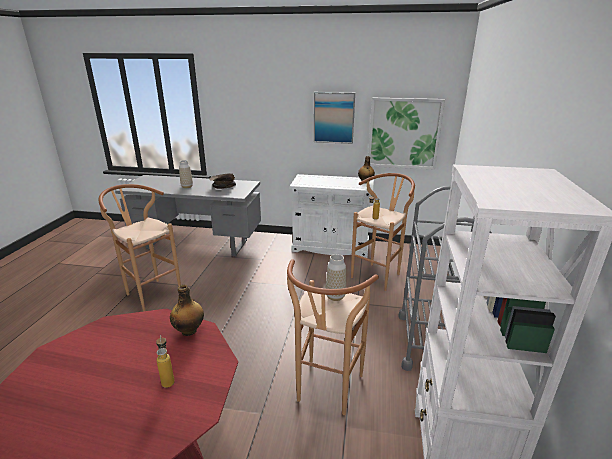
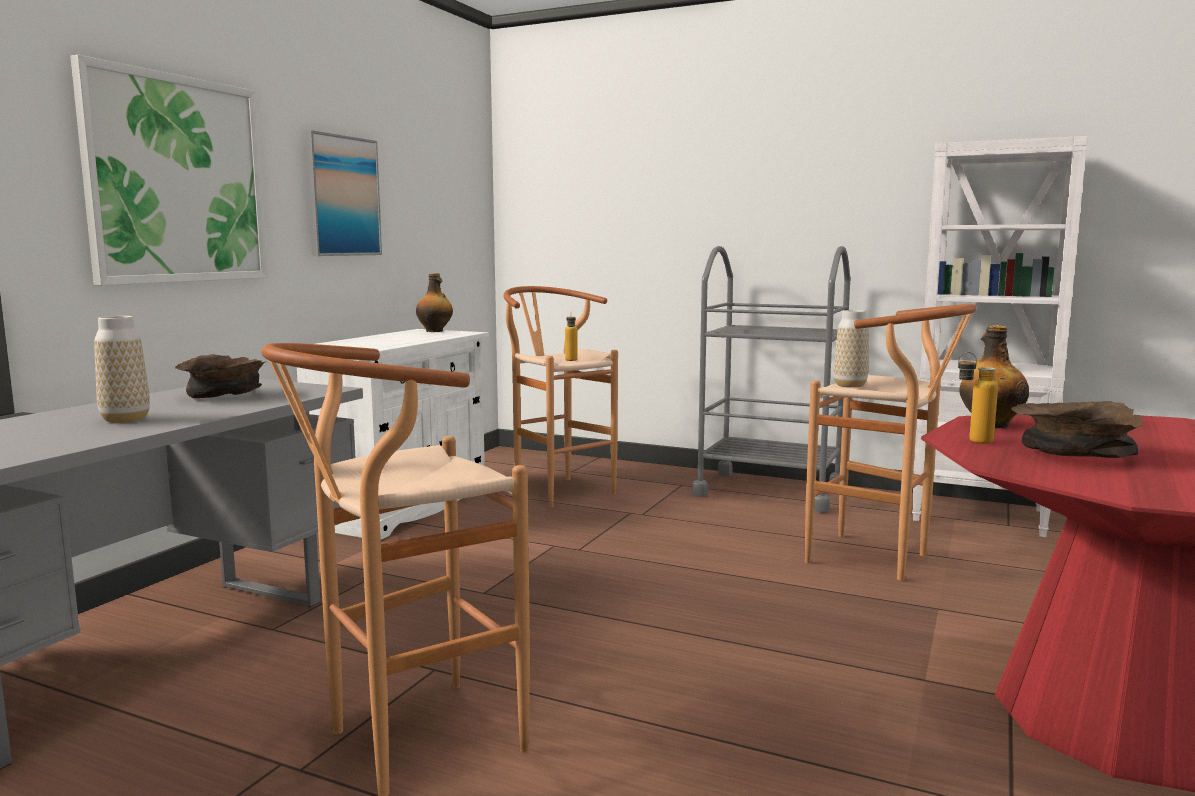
camera: 75 degrees left, 15 degrees down
(117, 346) = (1072, 456): none -> brown bowl
(168, 379) = (1129, 432): bottle -> bottle (972, 441)
(404, 133) = (440, 231): picture -> picture (177, 180)

